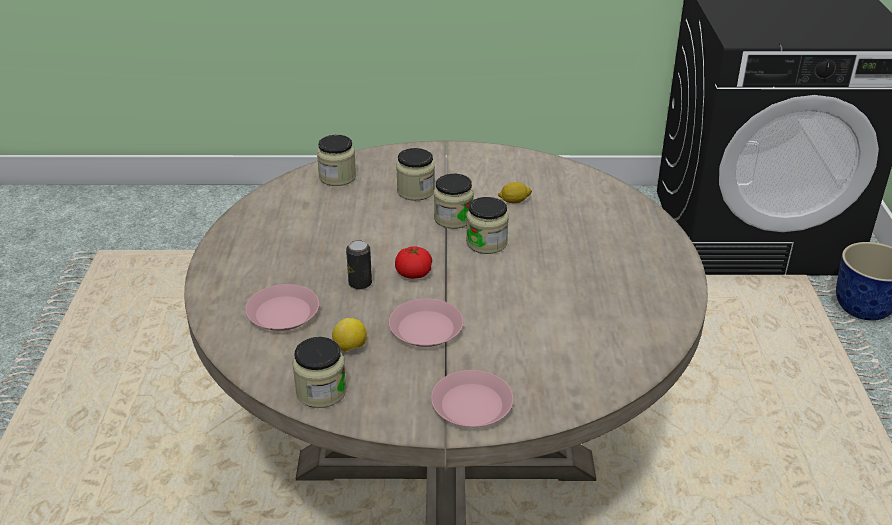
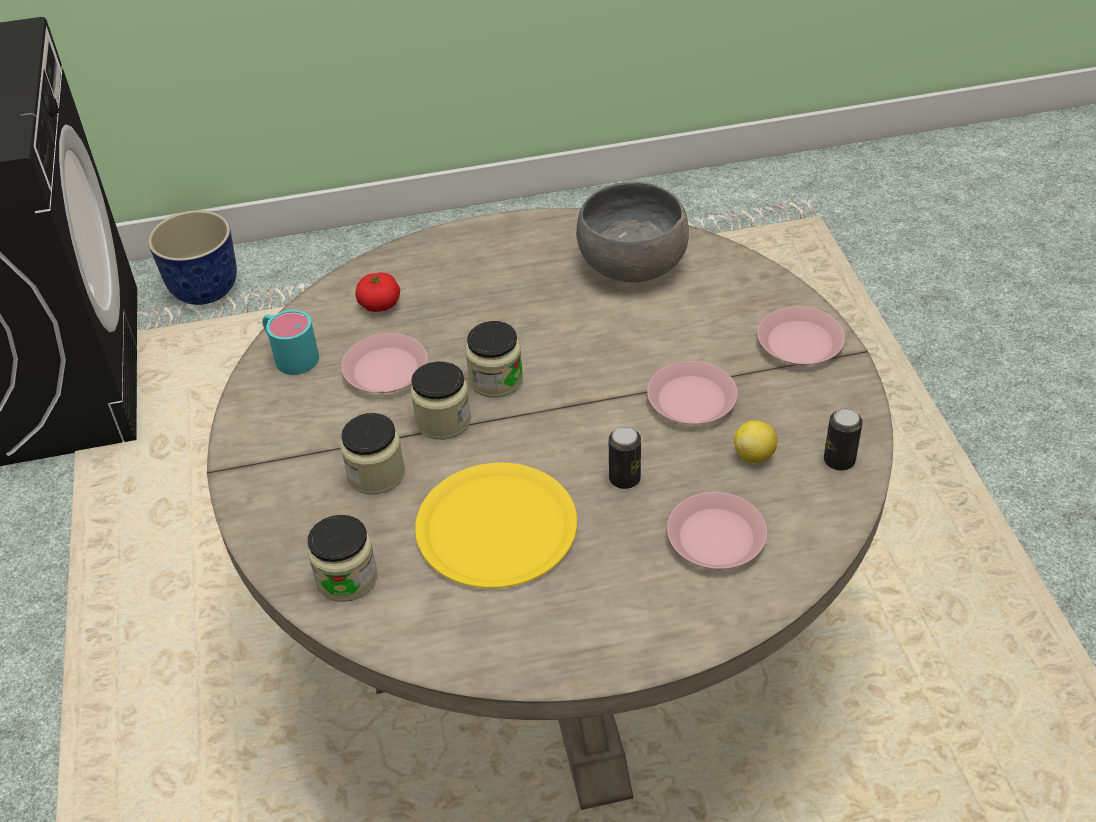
camera: 100 degrees left, 10 degrees up
(321, 392) = (839, 460): jar -> can
(346, 228) = (496, 527): none -> yellow plate
(413, 273) = (585, 433): tomato -> tomato (380, 304)
(514, 201) = (385, 370): lemon -> pink plate
(543, 168) = (290, 355): none -> turquoise mug
(610, 328) = (632, 265): none -> grey bowl

